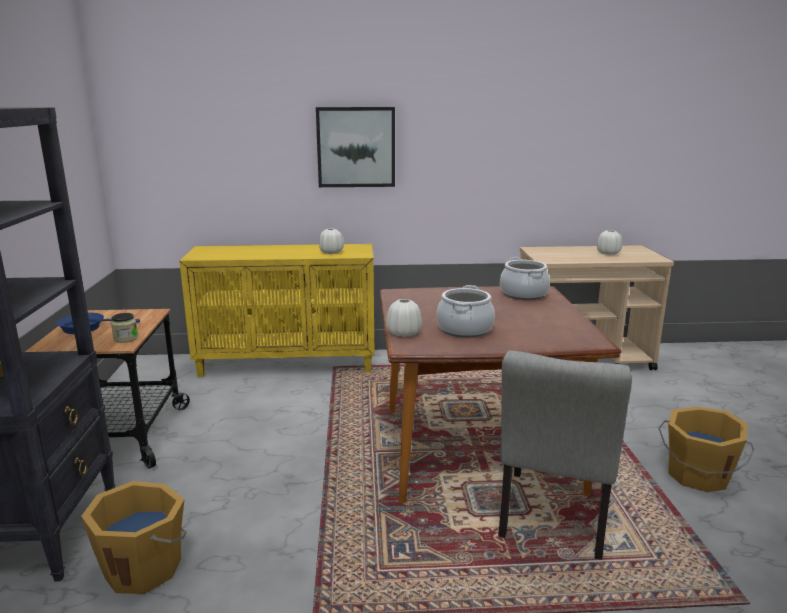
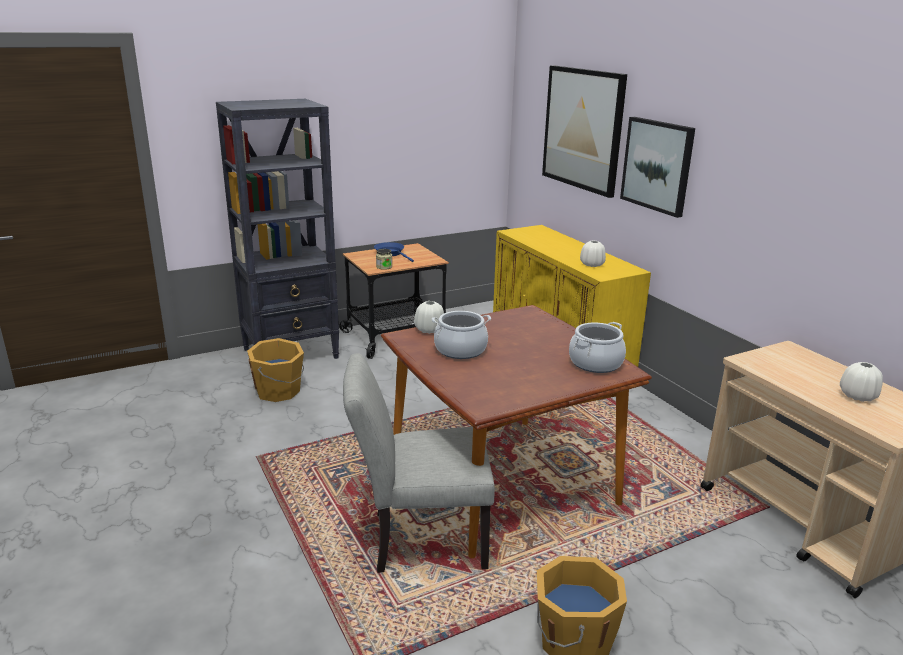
camera: 65 degrees right, 5 degrees up
(241, 130) = (583, 129): none -> picture

